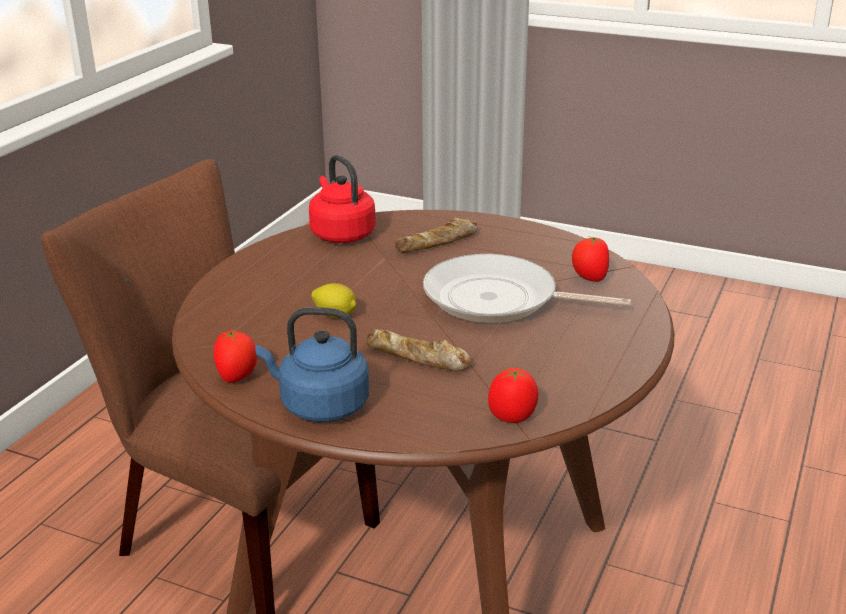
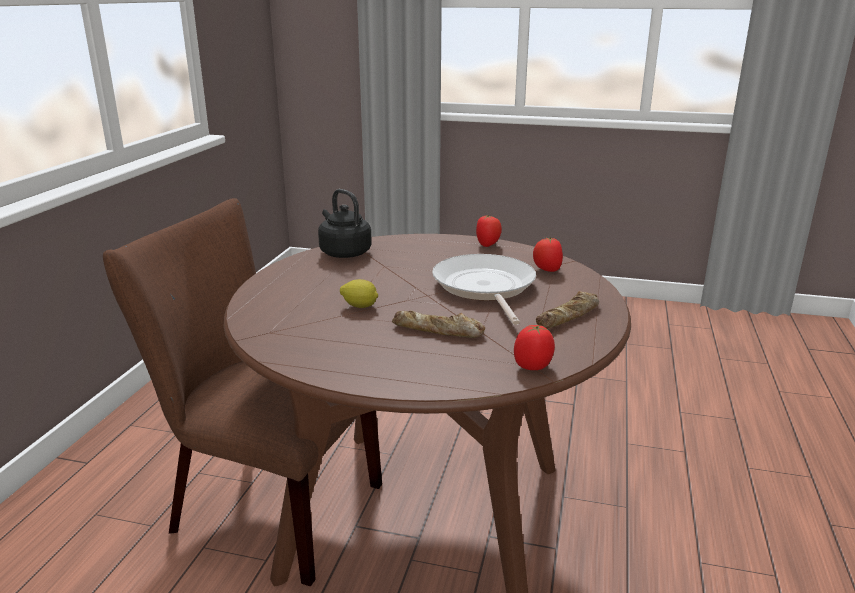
camera: 10 degrees left, 5 degrees down
(237, 377) = (293, 355): tomato -> tomato (488, 245)
(320, 405) = (371, 370): blue kettle -> none
(341, 234) = (343, 252): red kettle -> black kettle
(438, 243) = (422, 254): bread -> bread (569, 316)
(498, 300) = (484, 288): frying pan -> frying pan turned 75 degrees clockwise

